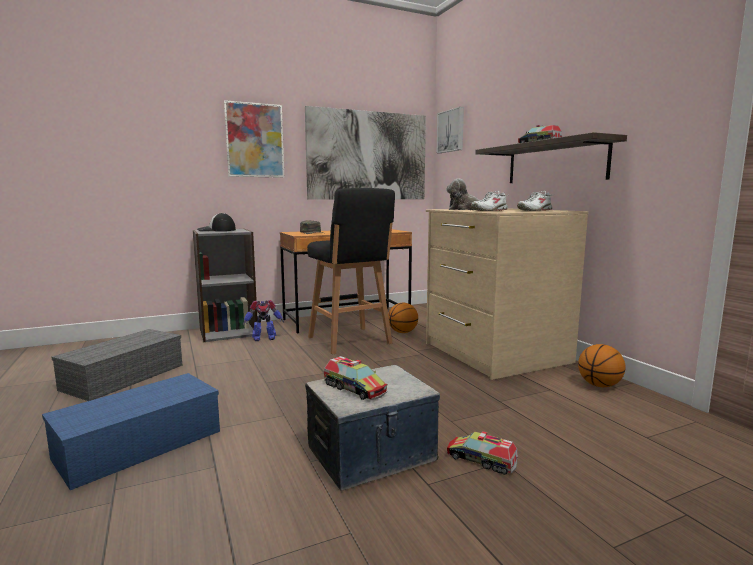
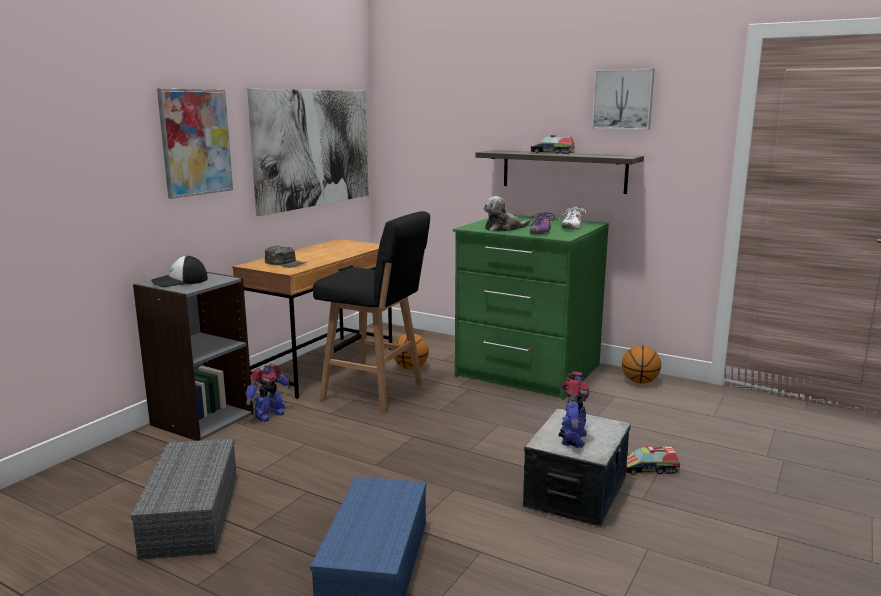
camera: 35 degrees left, 5 degrees up
(354, 388) = (572, 439): toy truck -> toy robot
(451, 131) = (404, 114): picture -> picture (623, 99)
(489, 211) = (540, 232): white shoe -> purple shoe
(494, 353) = (527, 371): beige dresser -> green dresser

